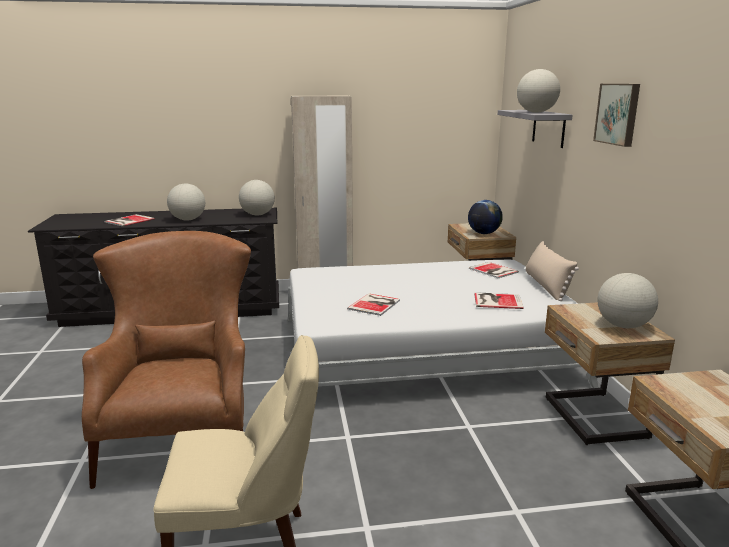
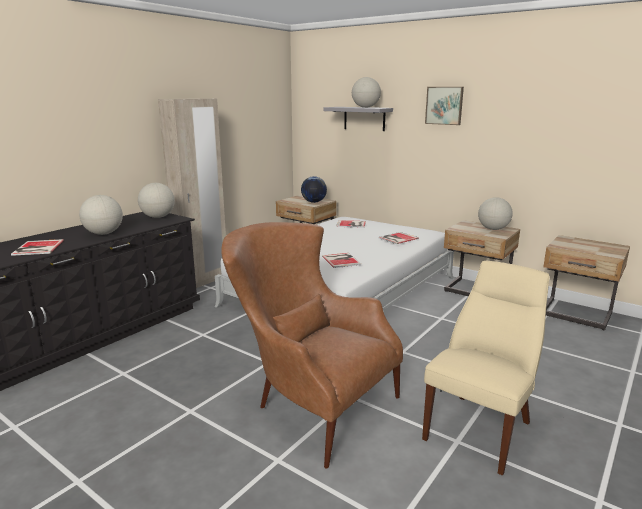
camera: 45 degrees left, 0 degrees up
(546, 286) = (397, 225): beige pillow -> none

